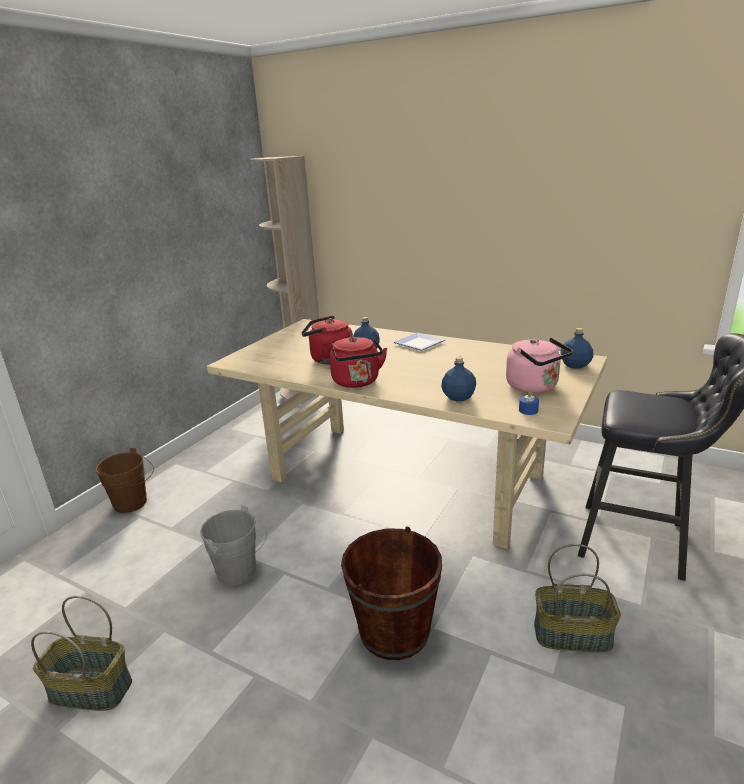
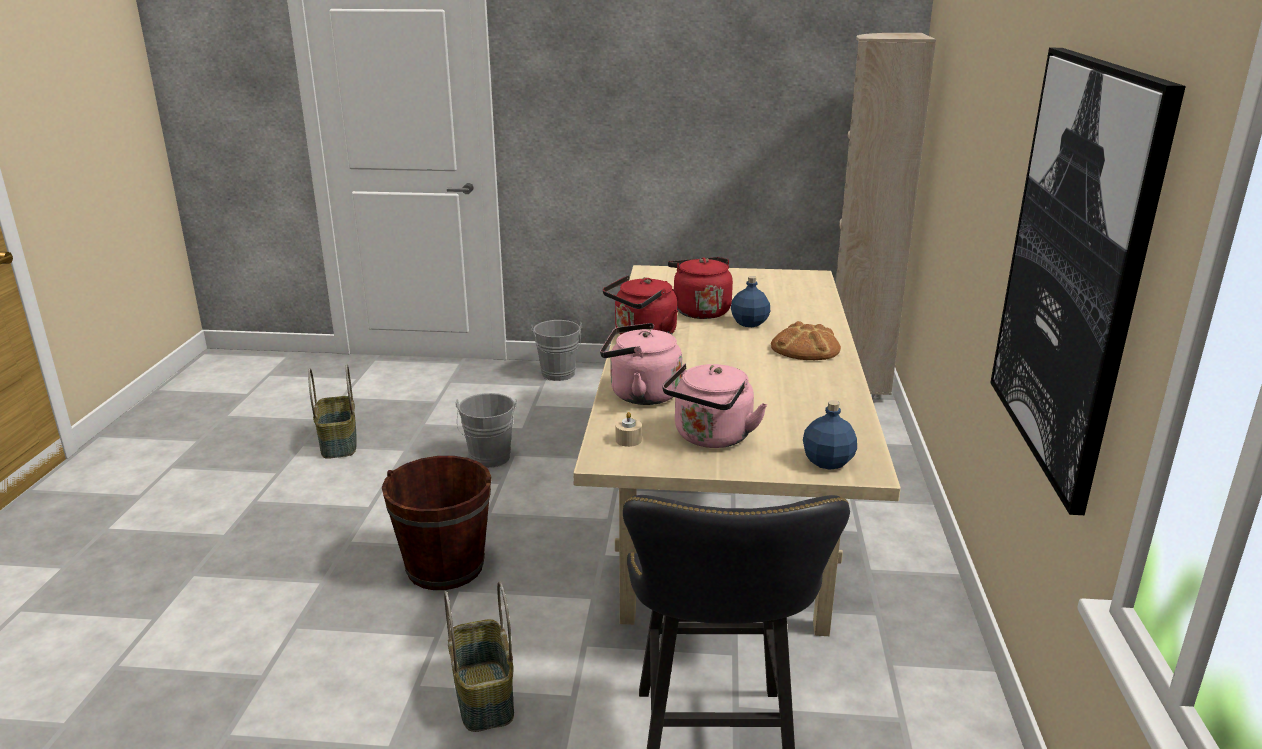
camera: 65 degrees right, 0 degrees up
(133, 504) = (558, 375): brown bucket -> grey bucket
(419, 344) = (805, 348): plate -> bread
(458, 397) = (640, 394): blue bottle -> pink kettle
(528, 410) = (628, 440): blue candle -> beige candle
(604, 224) = (1073, 268): none -> picture

